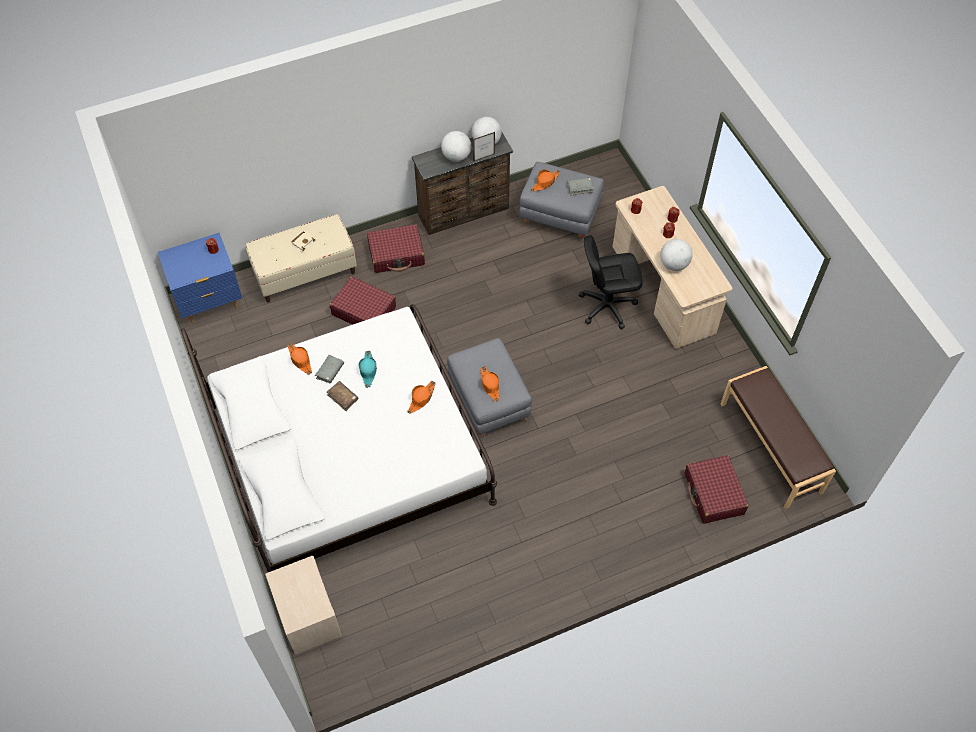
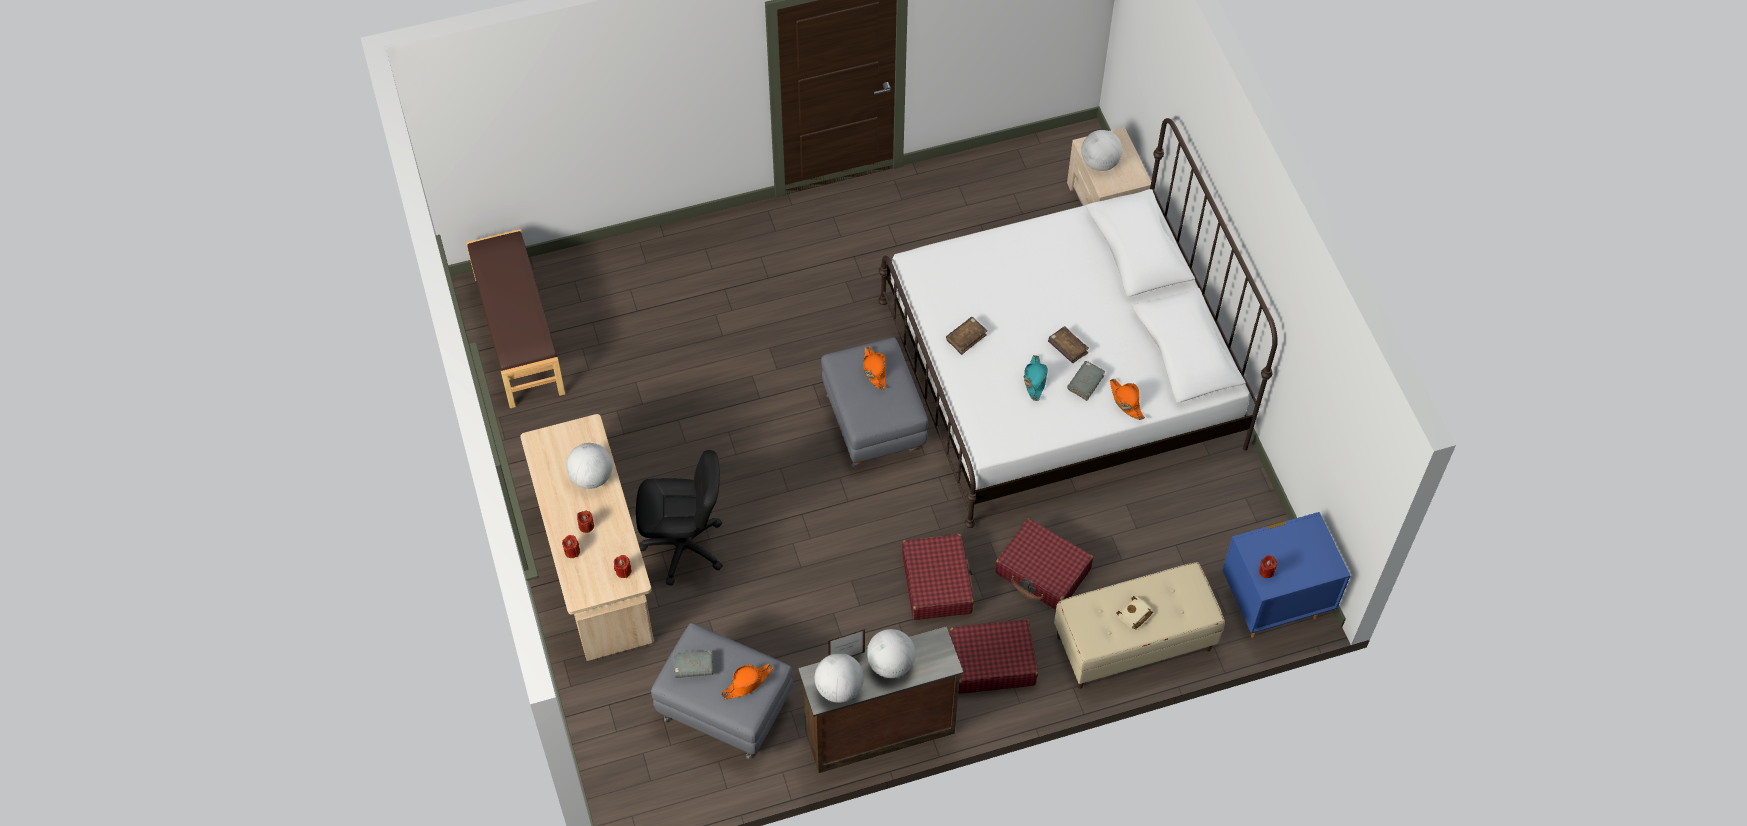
camera: 175 degrees left, 0 degrees up
(310, 591) = (1100, 163): none -> globe
(421, 399) = (966, 338): orange hat -> brown book
(713, 494) = (609, 288): red suitcase -> red suitcase (937, 583)

